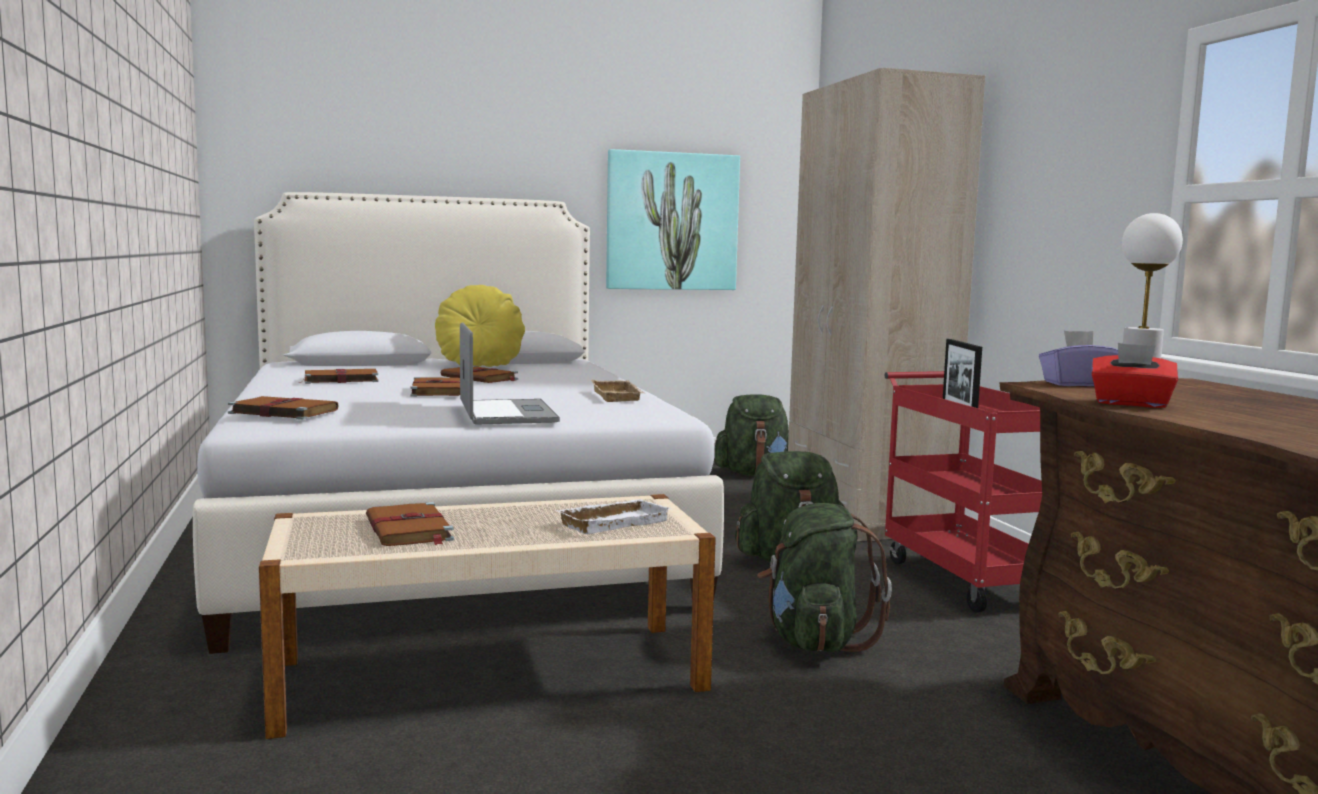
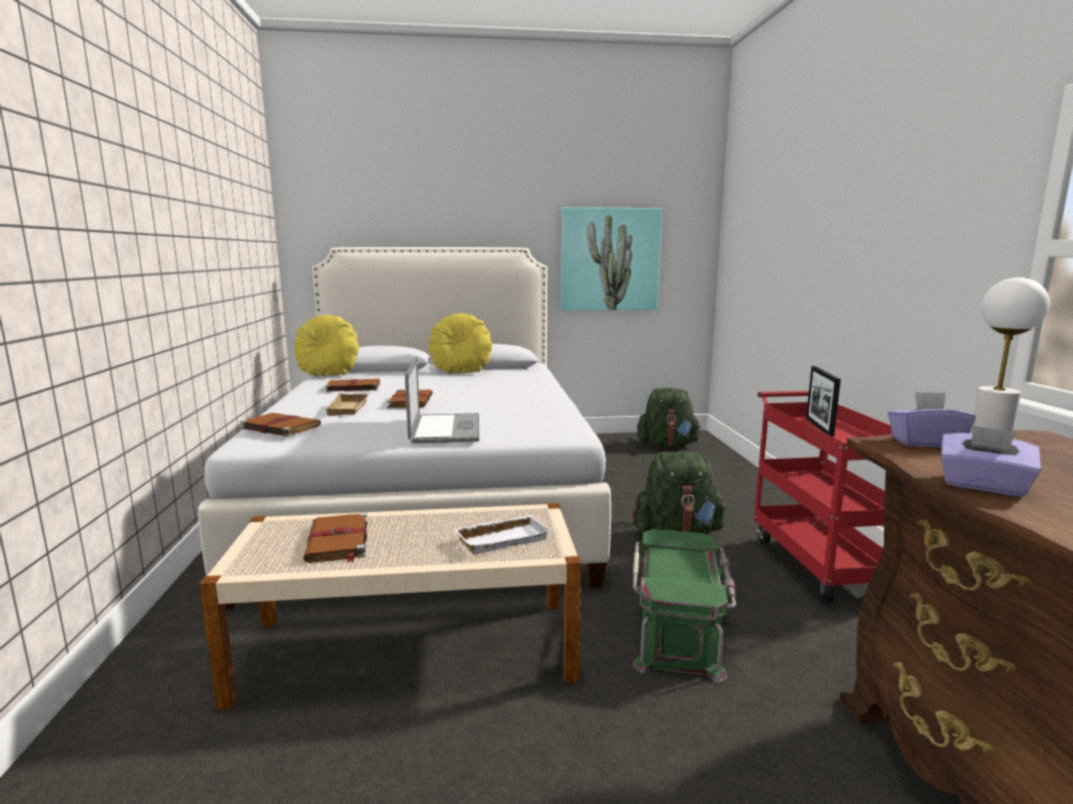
camera: 10 degrees right, 5 degrees up
(289, 368) = (329, 375): none -> yellow pillow
(480, 378) = (452, 386): brown book -> none
(619, 397) = (543, 408): beige tray -> beige tray (350, 409)
(814, 641) = (679, 628): green backpack -> green storage box
(864, 518) = (744, 492): beige wardrobe -> none
(1131, 404) = (983, 486): red tissue box -> purple tissue box

